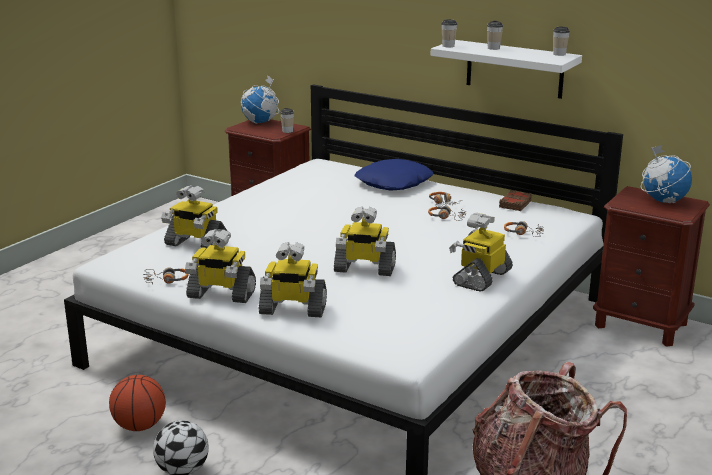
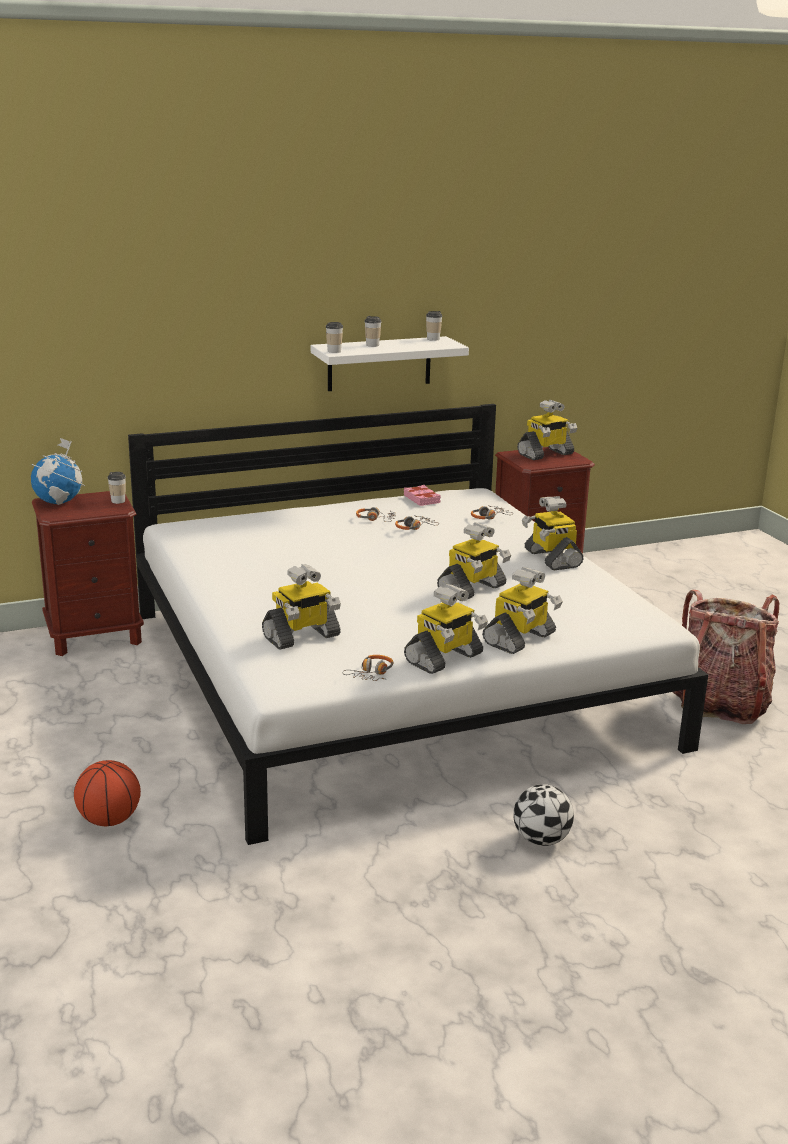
camera: 55 degrees left, 0 degrees up
(139, 426) = (433, 840): basketball -> basketball (109, 820)
(394, 183) = (290, 519): blue pillow -> none
(516, 204) = (422, 499): brown book -> pink book
(663, 201) = (545, 454): globe -> toy robot

